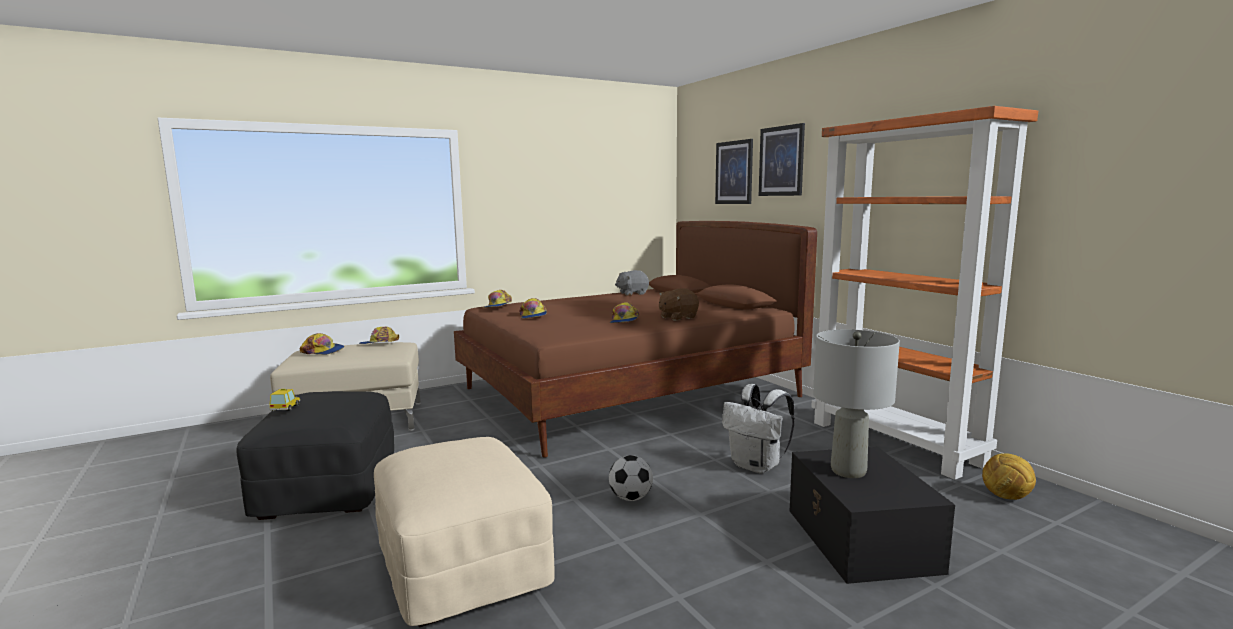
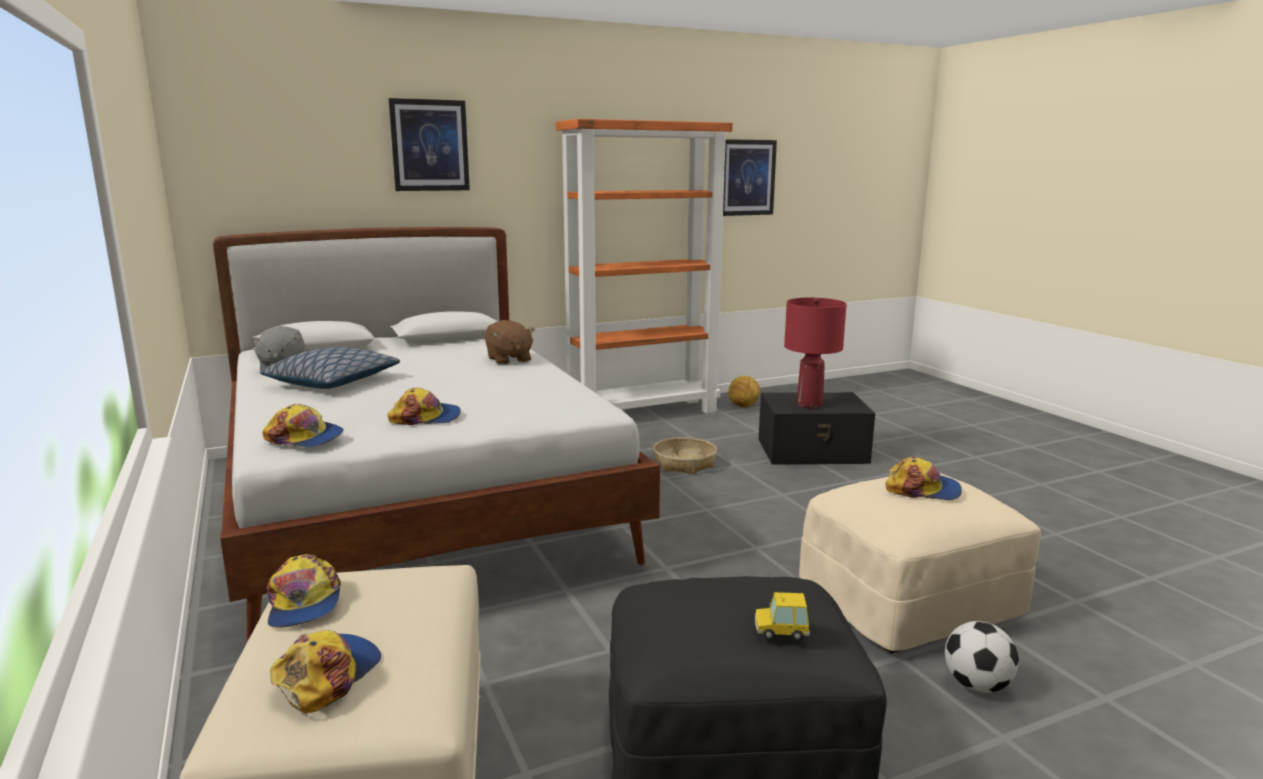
camera: 85 degrees left, 5 degrees up
(603, 300) = (332, 382): none -> pillow
(624, 320) = (515, 377): cap -> cap (923, 489)
(628, 393) = (418, 504): brown bed -> white bed
(630, 498) = (753, 520): football -> football (976, 685)
(734, 172) = (333, 156): picture -> picture (747, 177)
(757, 466) = (684, 464): white backpack -> basket
(848, 471) = (810, 405): grey table lamp -> red table lamp

